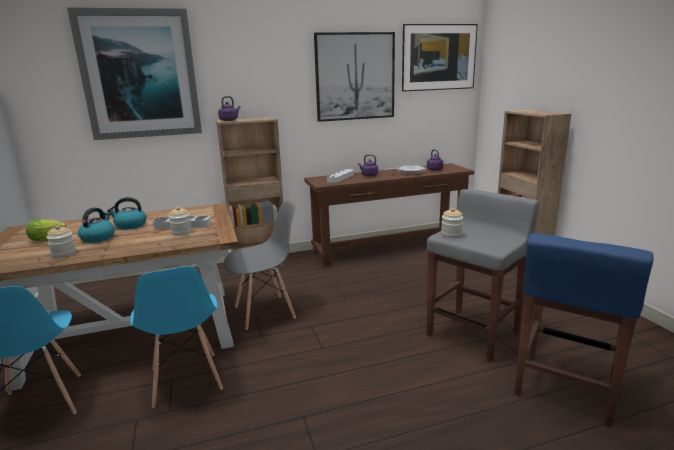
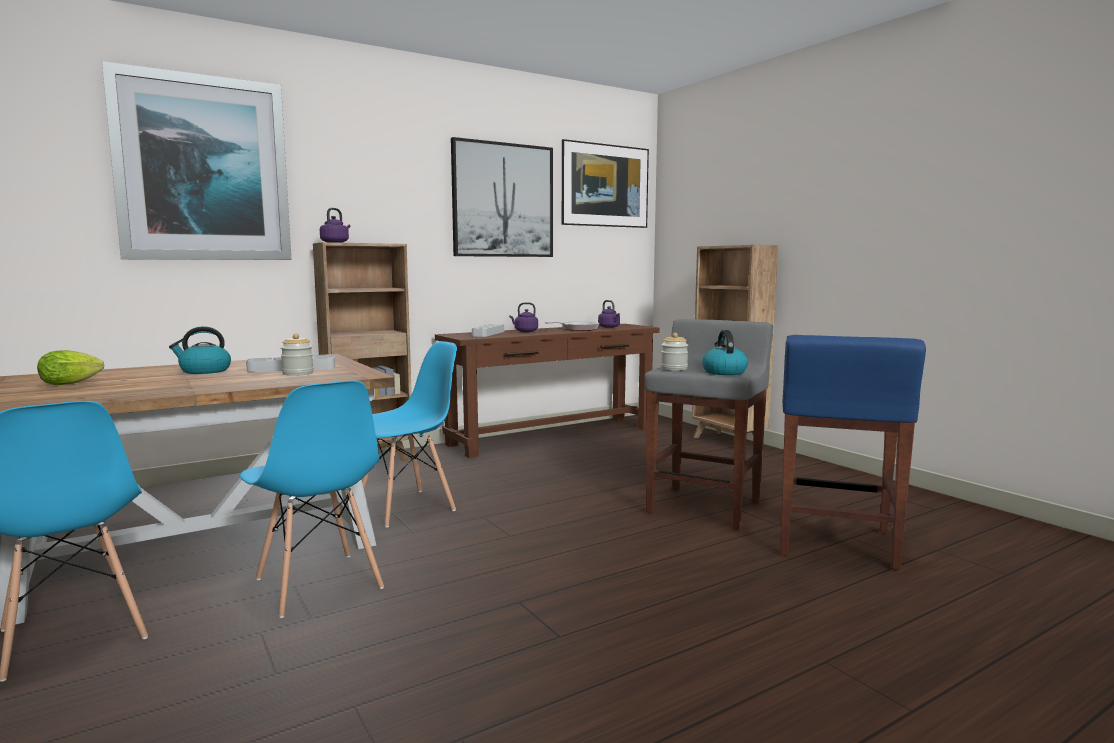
camera: 15 degrees left, 10 degrees down
(64, 254) = (120, 392): jar -> none
(98, 238) = (162, 380): kettle -> kettle (723, 372)
(265, 312) = (406, 508): grey chair -> blue chair

